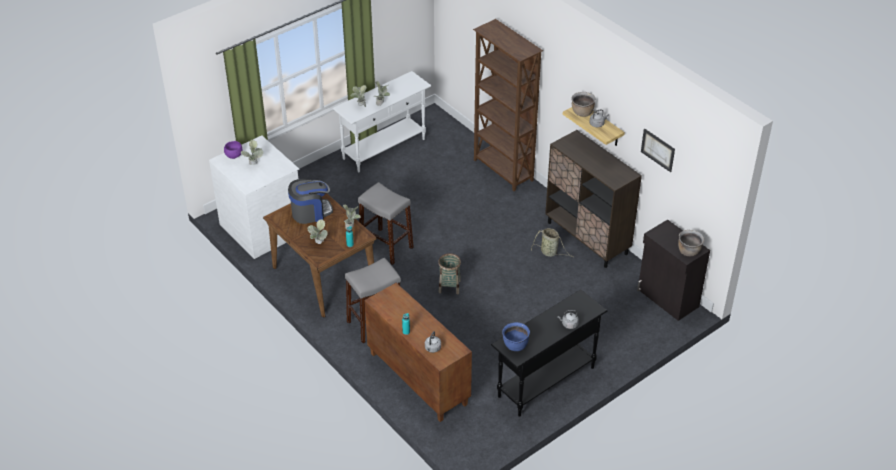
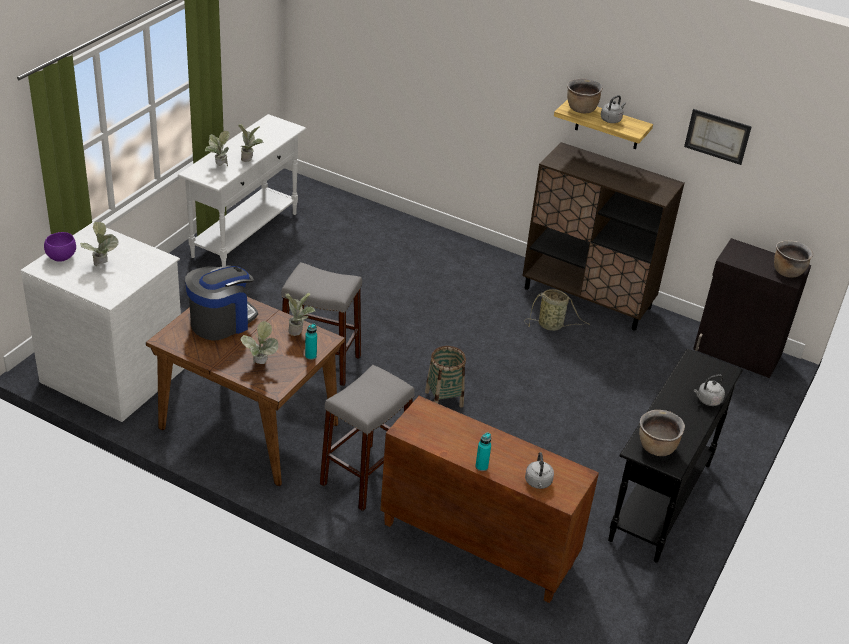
camera: 25 degrees left, 5 degrees down
(503, 171) = (426, 235): brown bookcase -> none
(515, 345) = (656, 448): blue cooking pot -> brown cooking pot

